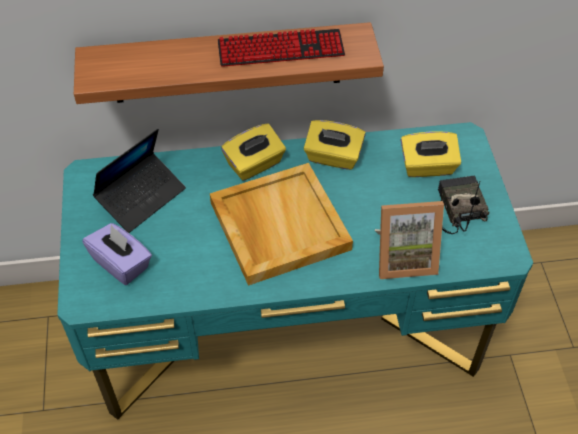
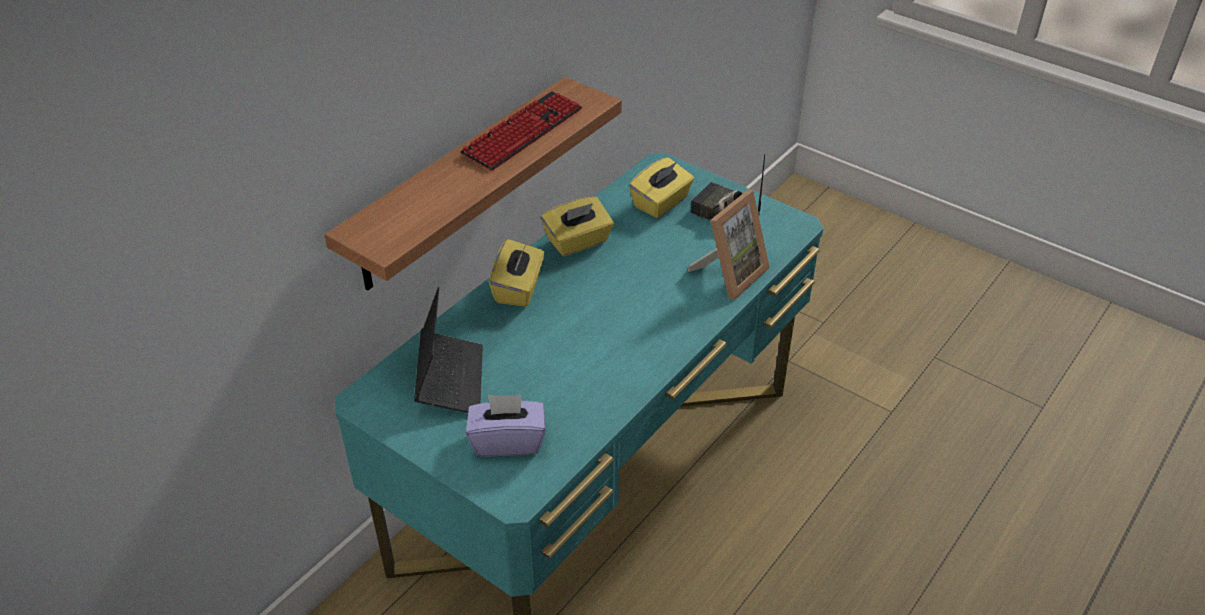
camera: 45 degrees left, 10 degrees down
(278, 225) = (603, 318): beige tray -> none

